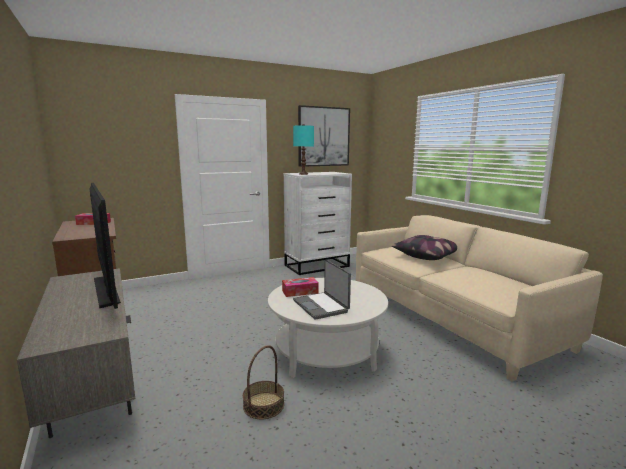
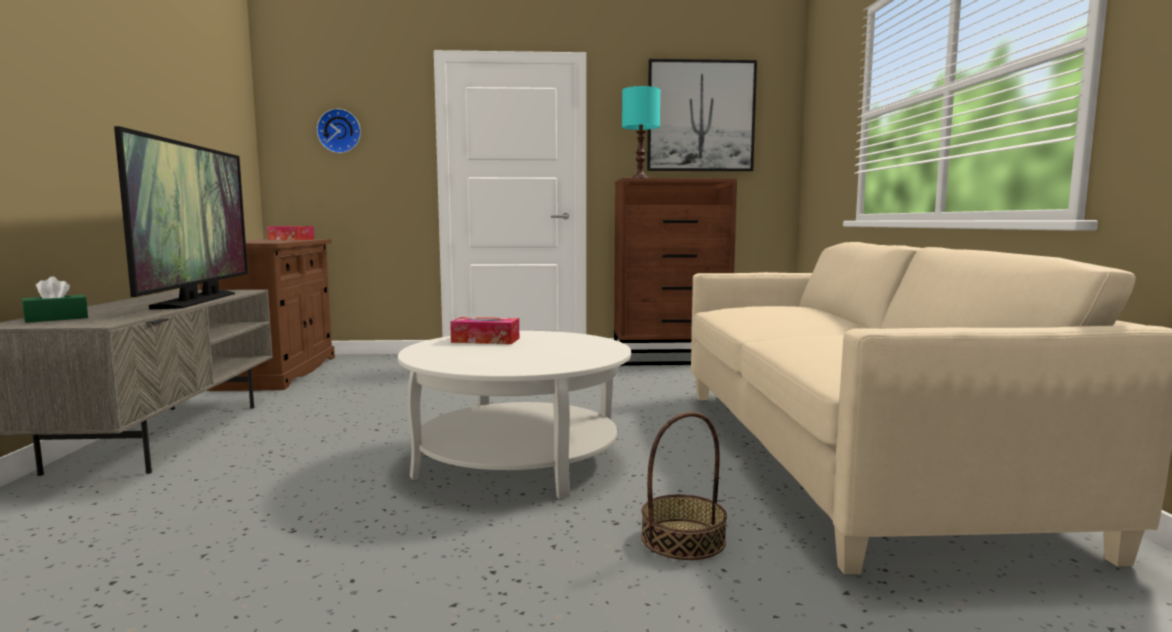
camera: 25 degrees right, 5 degrees down
(60, 332) = (56, 319): none -> green tissue box
(112, 145) = (339, 131): none -> wall clock
(263, 405) = (318, 501): basket -> basket (683, 539)
(317, 266) = (671, 358): white dresser -> brown dresser
(321, 306) = (482, 355): laptop -> none
(427, 256) = (806, 316): pillow -> none

